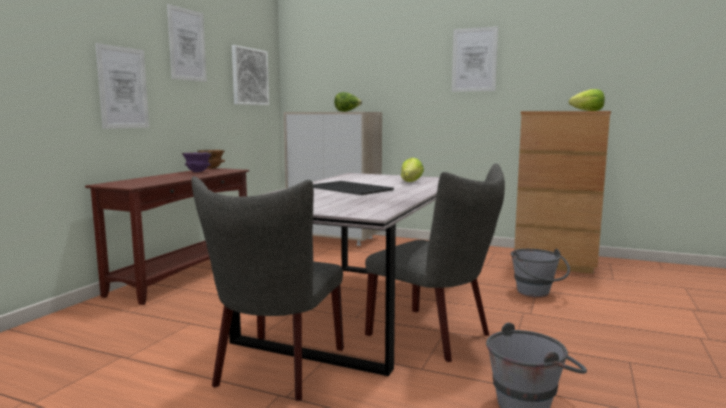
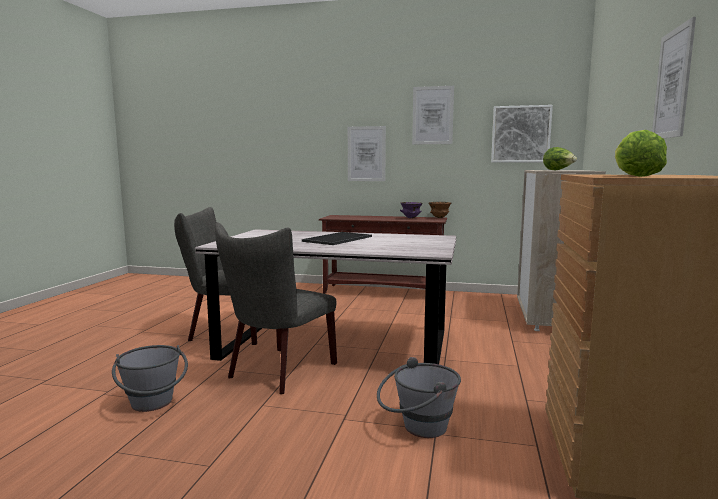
camera: 80 degrees right, 0 degrees up
(411, 182) = (394, 247): lettuce -> none

